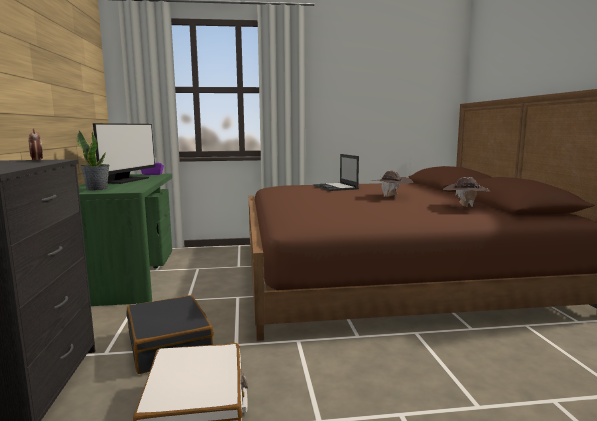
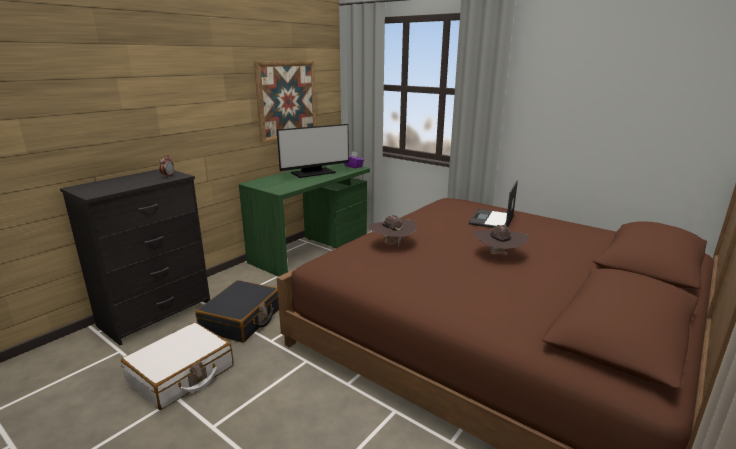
camera: 45 degrees right, 10 degrees up
(77, 95) = (287, 100): none -> picture
(97, 189) = (270, 182): potted plant -> none
(465, 207) = (524, 305): brown hat -> brown hat (391, 244)

